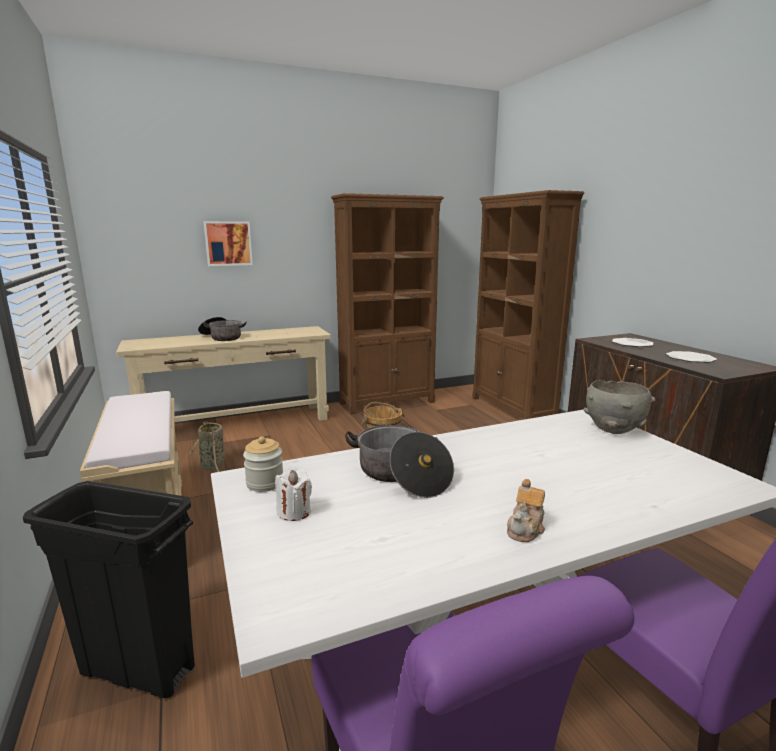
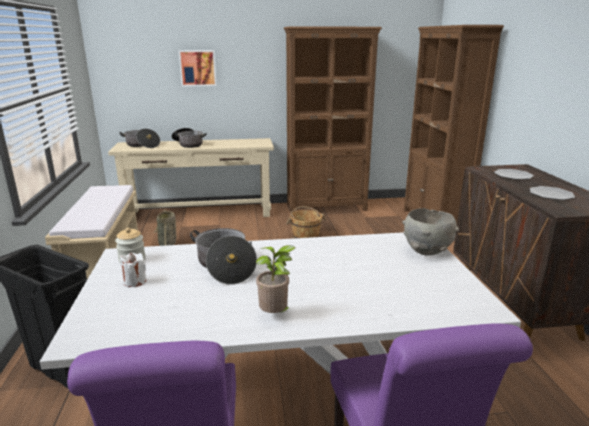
camera: 15 degrees right, 5 degrees up
(159, 342) = (142, 145): none -> cooking pot
(526, 529) = (275, 315): teapot -> potted plant

